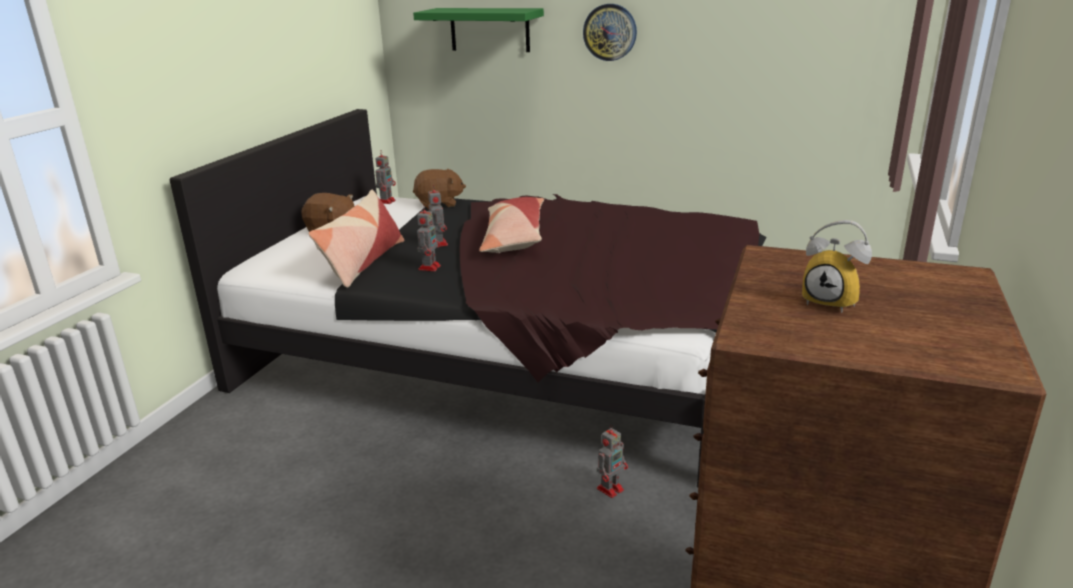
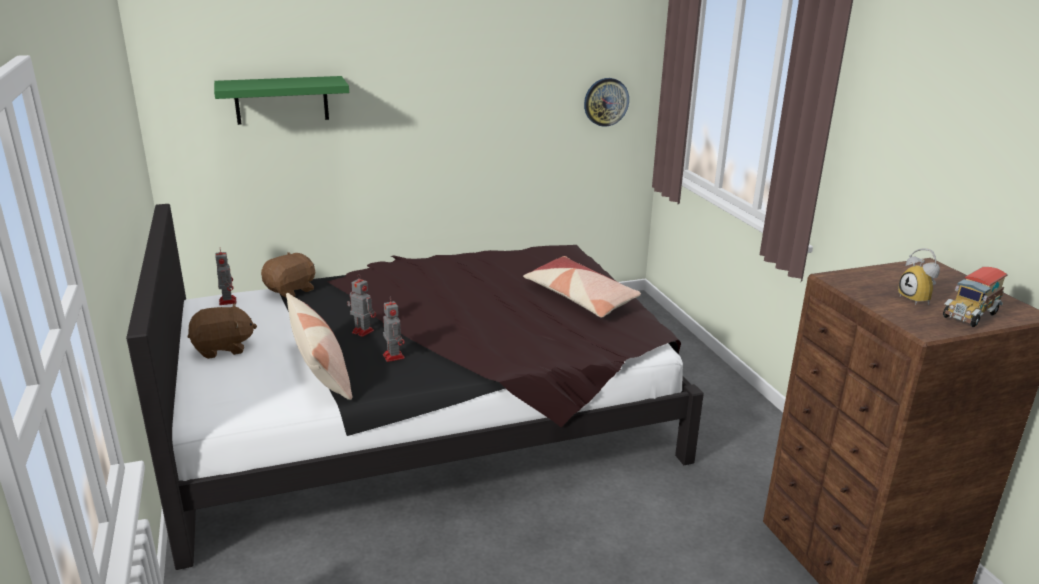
camera: 40 degrees left, 0 degrees up
(513, 237) = (428, 307): pillow -> pillow (580, 298)
(610, 32) = (411, 95): wall clock -> wall clock (606, 102)
(611, 488) = (634, 491): toy robot -> none
(832, 302) = (918, 299): alarm clock -> alarm clock turned 75 degrees clockwise
(869, 338) = (969, 316): none -> toy truck

